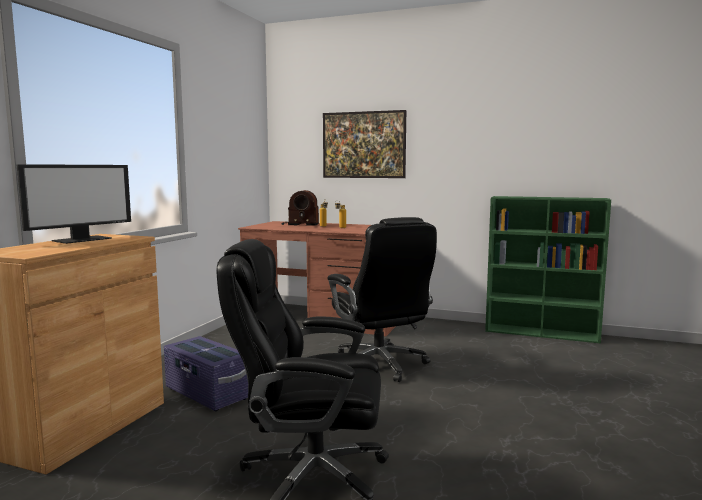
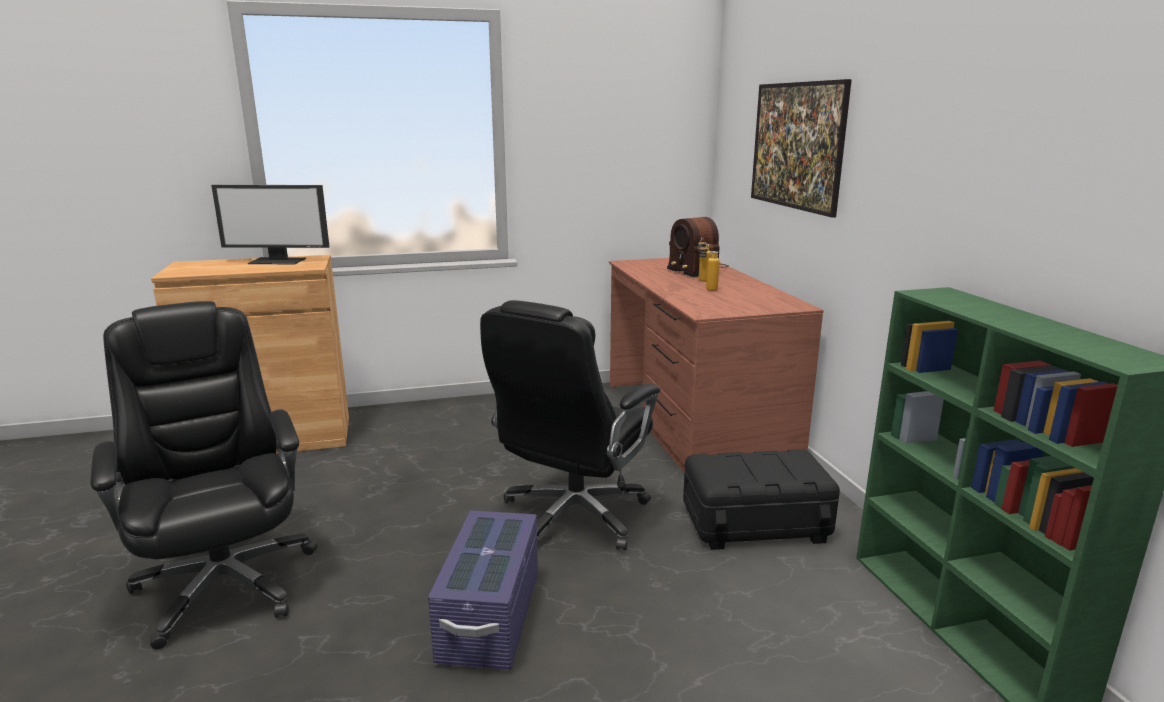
camera: 55 degrees right, 10 degrees up
(207, 393) = (384, 455): purple storage box -> purple storage box (489, 617)
(437, 336) = (755, 522): none -> black storage box

